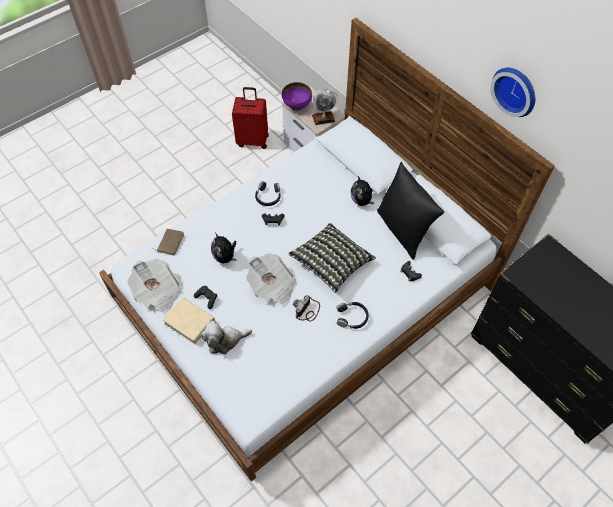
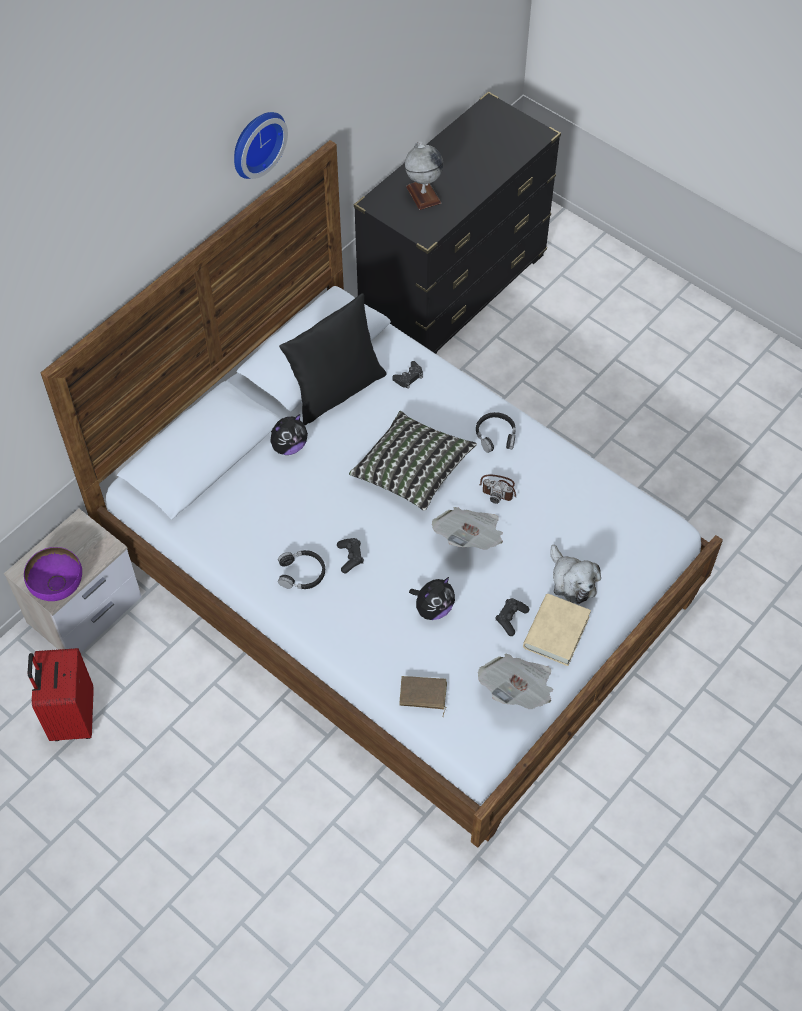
camera: 100 degrees left, 0 degrees up
(323, 118) = (87, 541): globe -> globe (423, 195)

